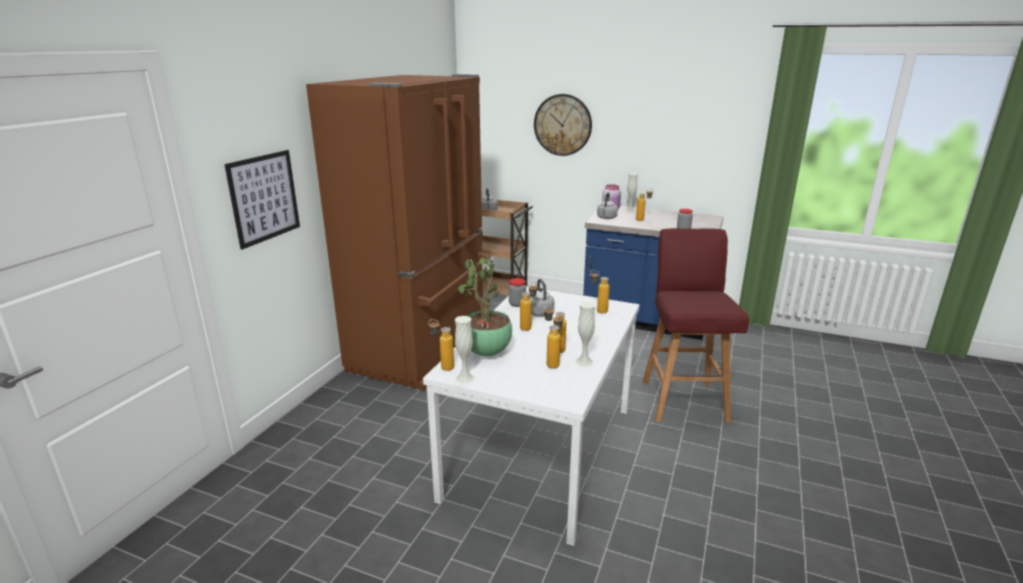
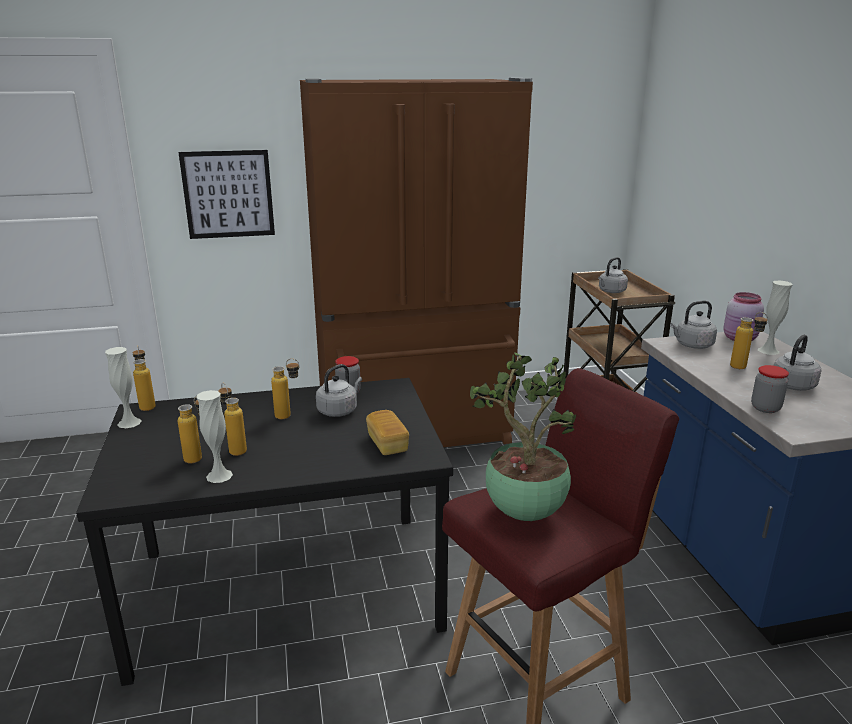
camera: 55 degrees right, 0 degrees up
(486, 353) = (196, 415): potted plant -> potted plant (522, 513)
(540, 450) = (289, 588): white dining table -> black dining table
(562, 125) = (736, 176): wall clock -> none
(597, 311) = (387, 443): bottle -> bread
(669, 220) = (792, 386): none -> grey kettle

